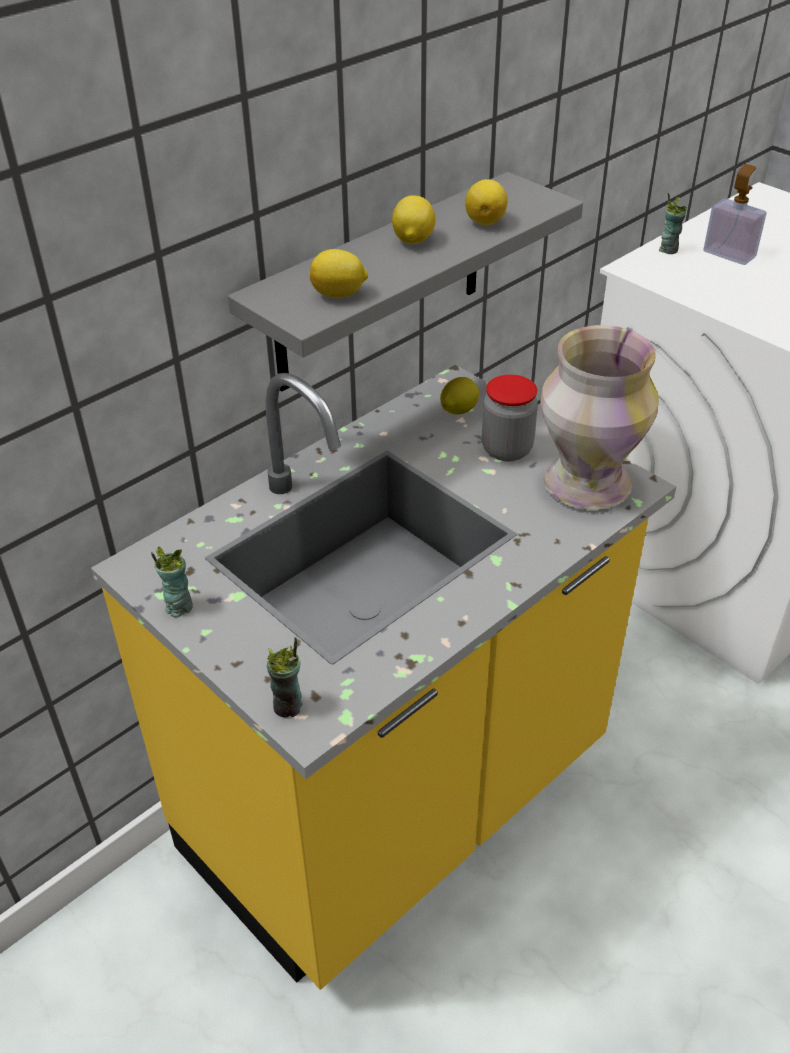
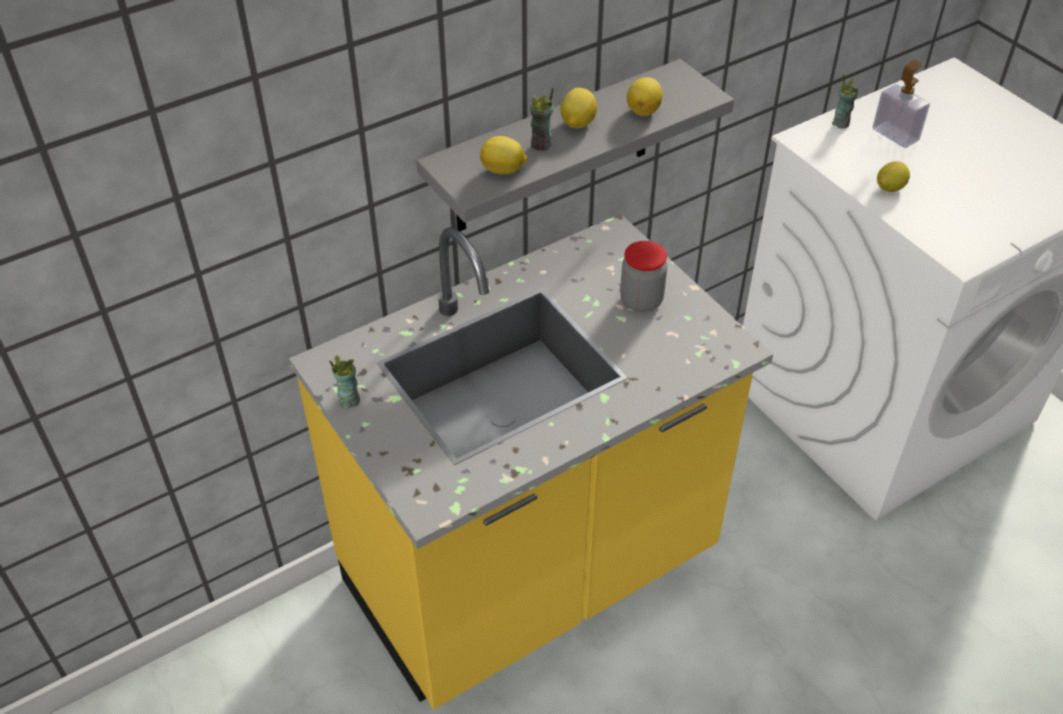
camera: 10 degrees right, 5 degrees up
(288, 706) = (414, 492): cup -> cup (541, 145)
(458, 411) = (610, 259): lemon -> lemon (889, 188)
(584, 484) = (696, 342): vase -> none

